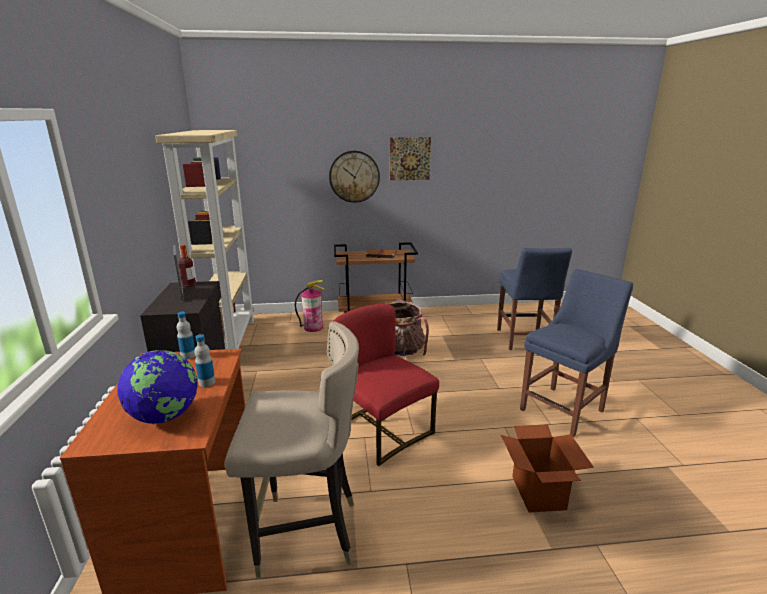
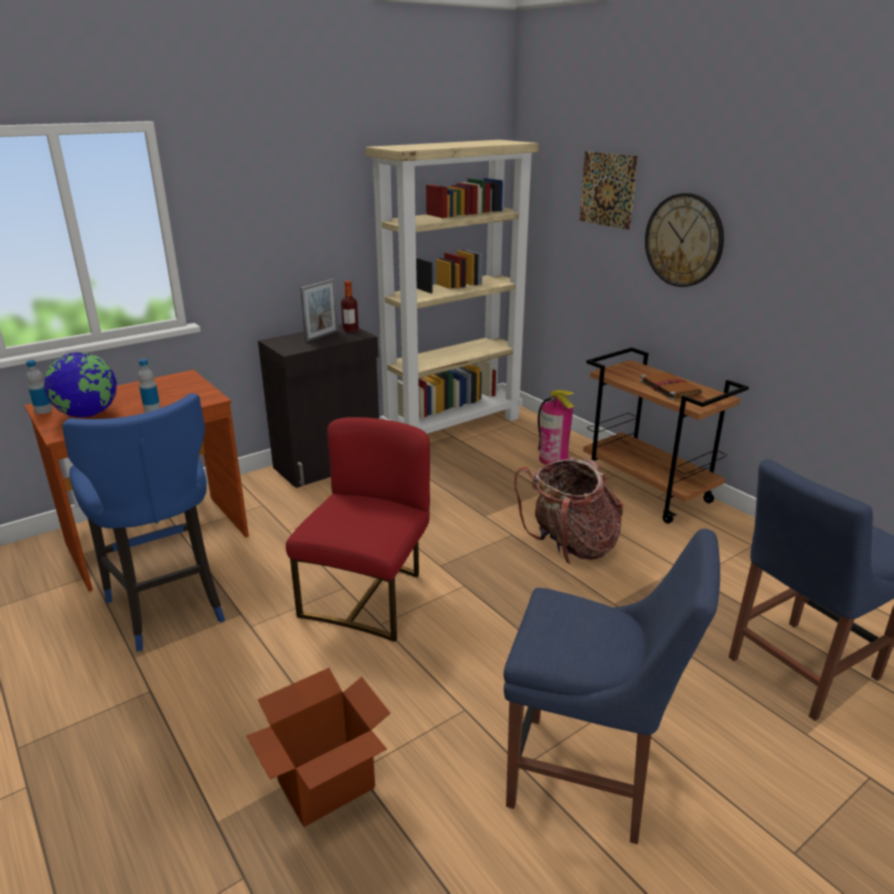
camera: 60 degrees right, 5 degrees up
(188, 355) = (200, 386): bottle -> bottle (43, 410)
(305, 534) = (168, 607): beige stool -> blue stool
(410, 159) = (782, 223): picture -> picture (607, 189)

